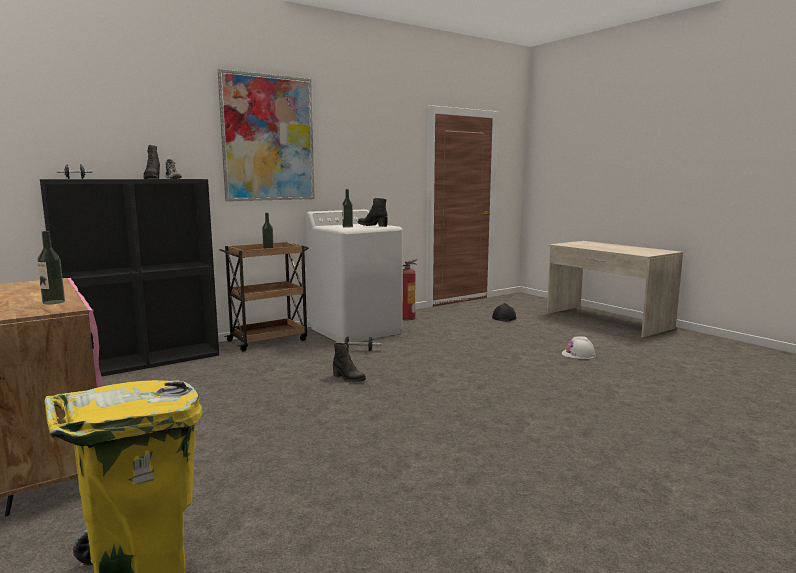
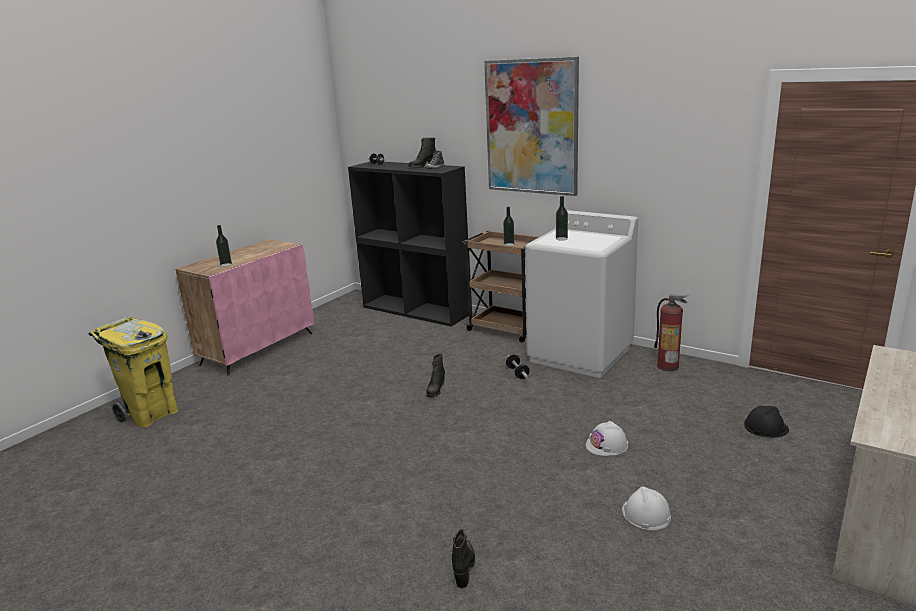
camera: 70 degrees right, 10 degrees up
(372, 226) = (589, 243): black boot -> black boot (464, 567)
(495, 348) = (607, 445): none -> white hard hat

